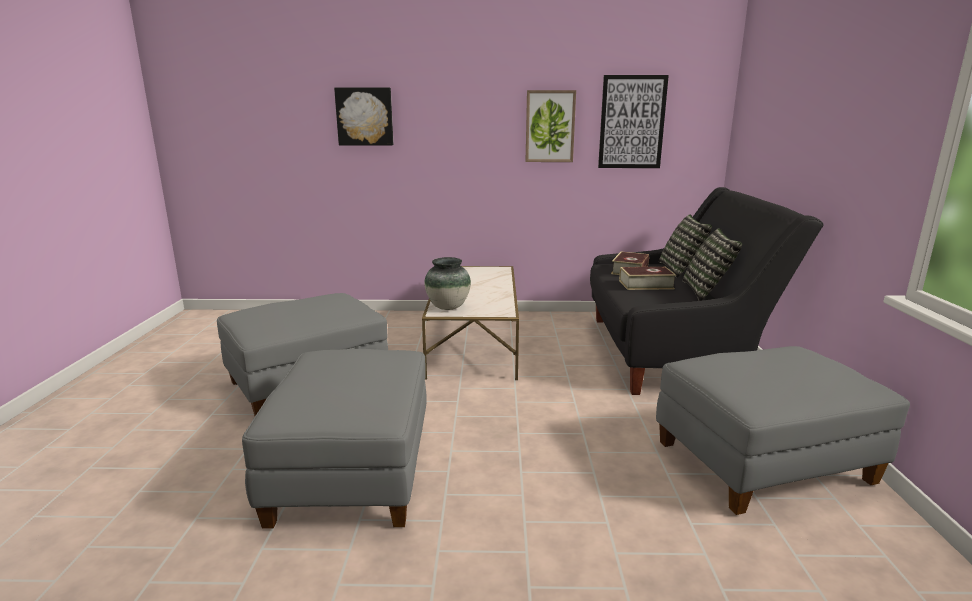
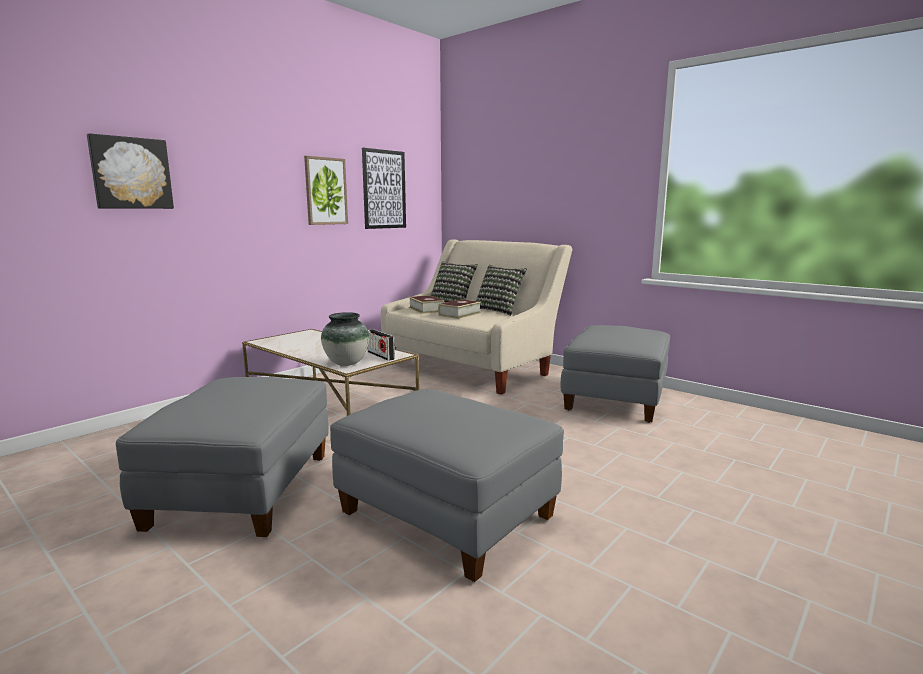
camera: 50 degrees left, 5 degrees down
(488, 308) = (381, 355): none -> radio
(671, 352) = (471, 366): black sofa -> beige sofa

